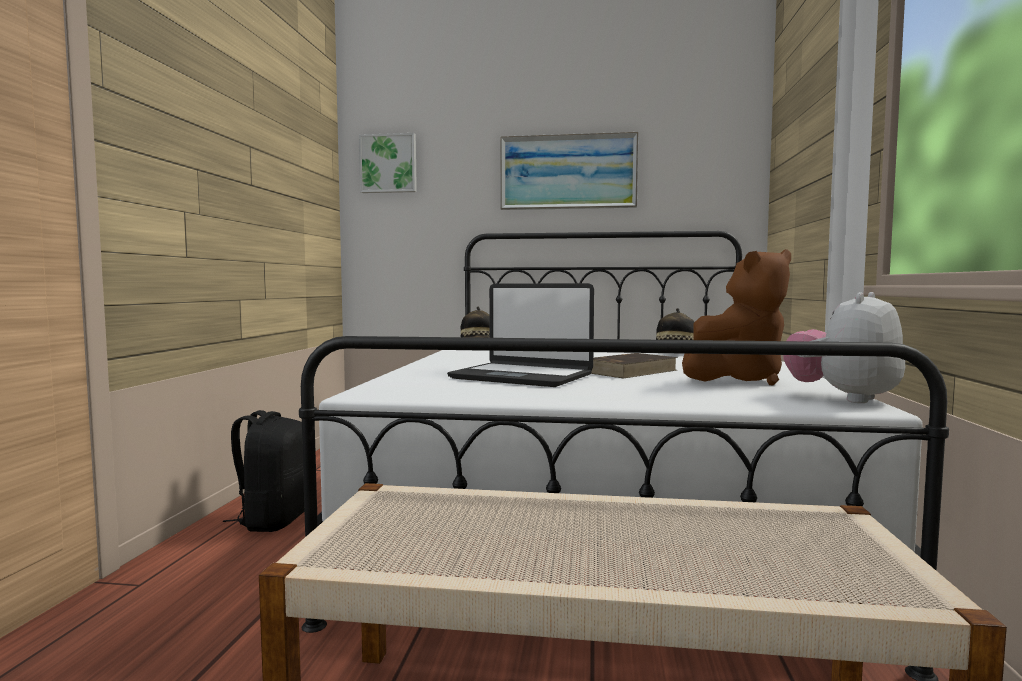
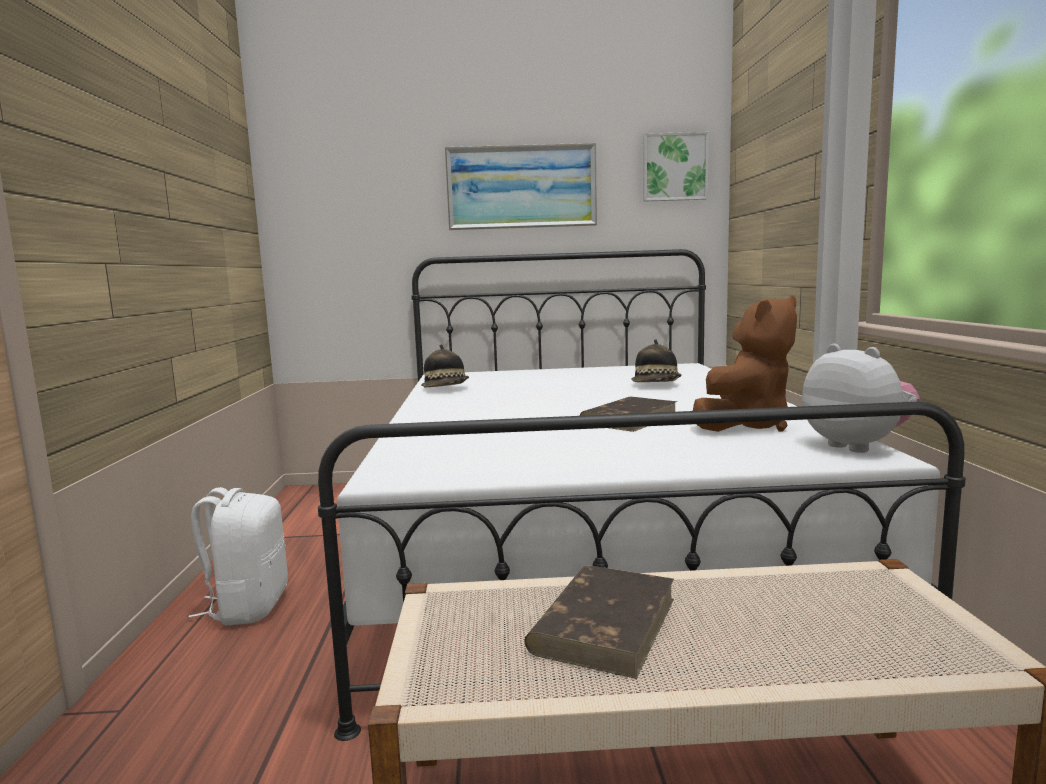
camera: 10 degrees left, 5 degrees up
(275, 519) = (248, 607): black backpack -> white backpack
(389, 164) = (315, 178): picture -> picture (674, 167)
(522, 376) = (529, 437): laptop -> none
(522, 527) = (605, 624): none -> brown book
(843, 398) = (857, 446): plush toy -> plush toy turned 120 degrees clockwise

